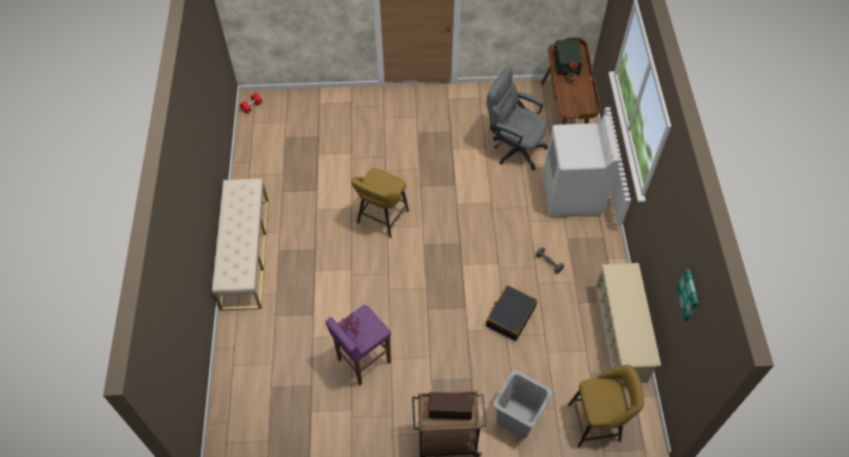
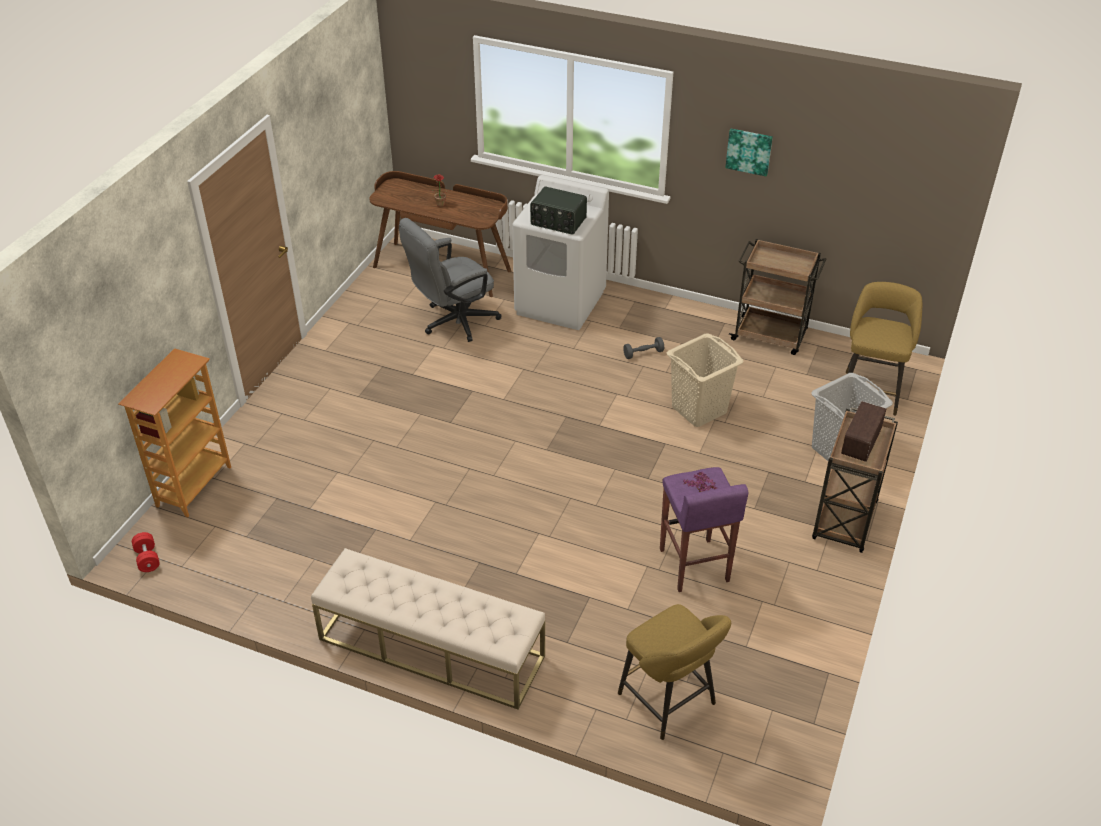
camera: 65 degrees left, 15 degrees down
(309, 98) = (193, 486): none -> bookcase
(381, 219) = (476, 477): yellow stool -> yellow stool (670, 702)
(510, 316) = (699, 409): black suitcase -> beige laundry basket
(566, 63) = (410, 199): radio -> radio (558, 222)
(620, 336) = (770, 336): beige shoe rack -> brown cart
(689, 295) = (849, 170): picture -> picture (749, 151)

